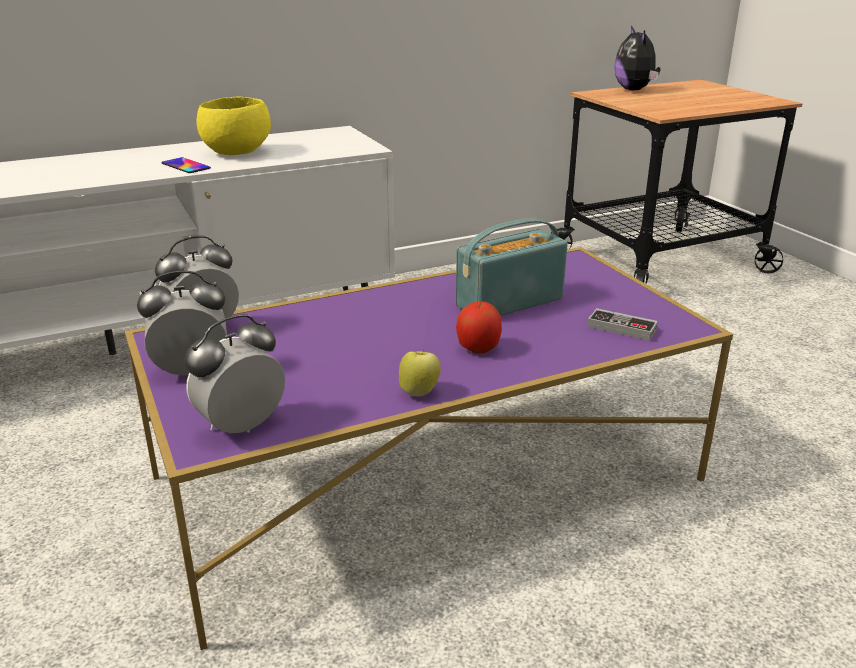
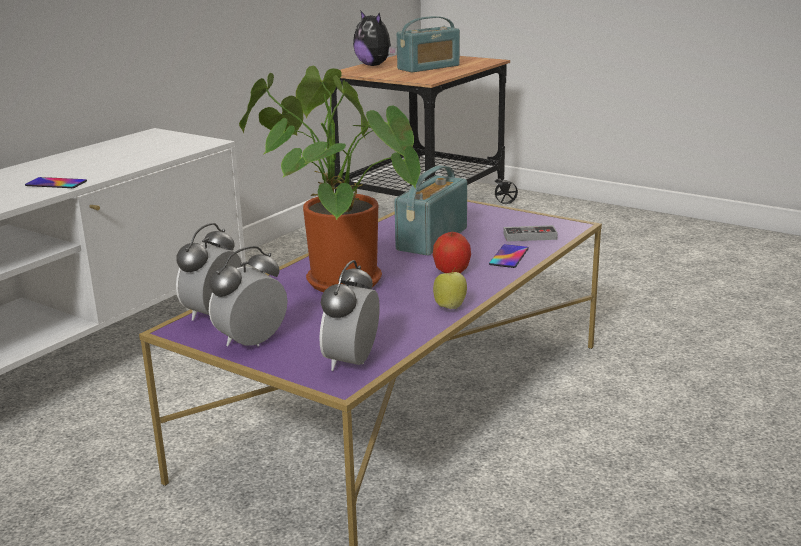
camera: 30 degrees left, 5 degrees down
(235, 153) = (85, 165): yellow bowl -> none
(353, 325) = (335, 281): none -> potted plant
(564, 347) = (509, 256): none -> phone
(689, 100) = (428, 67): none -> radio

